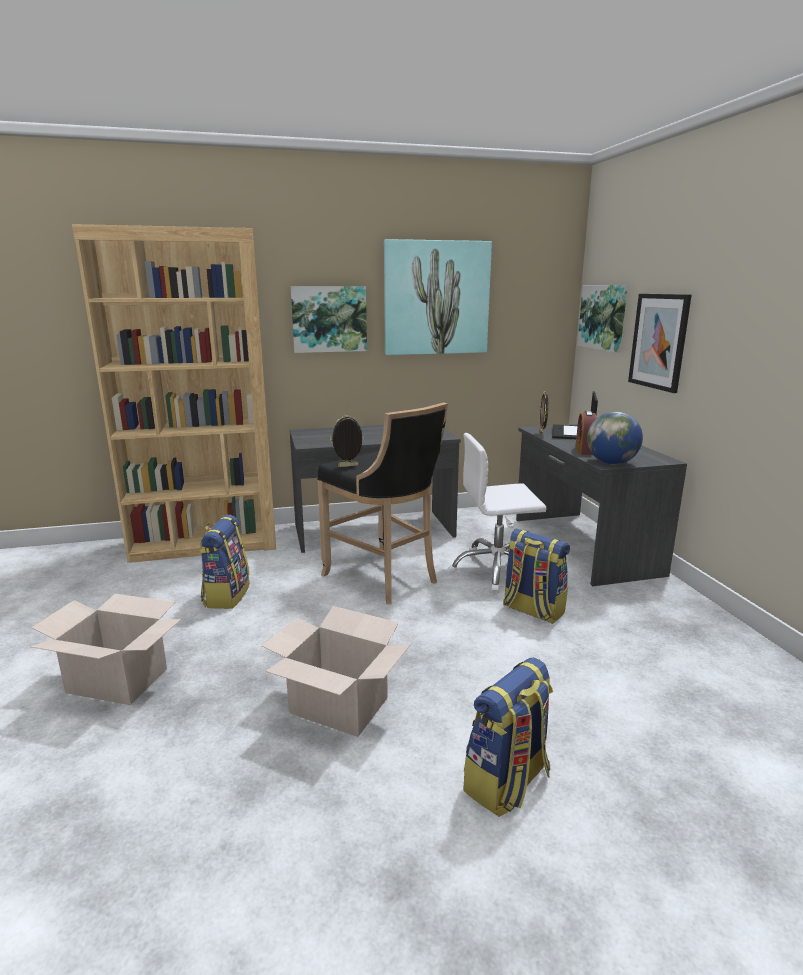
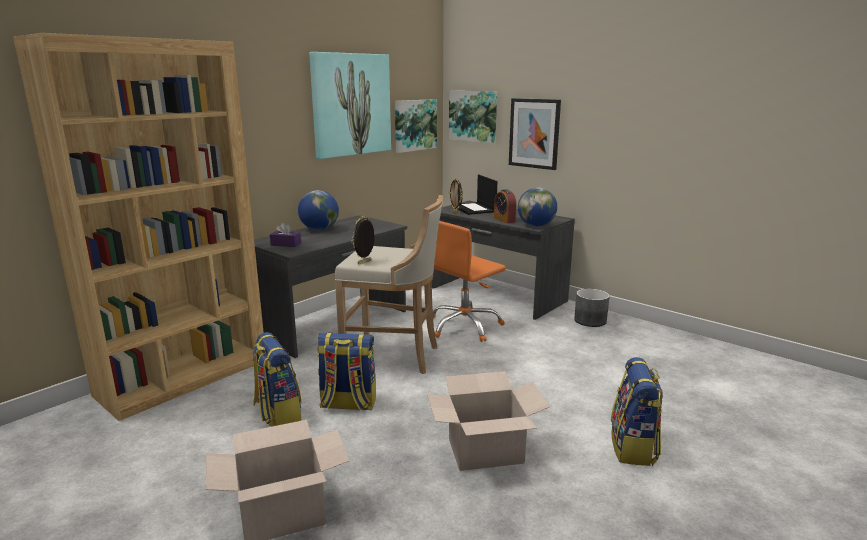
camera: 35 degrees left, 0 degrees up
(317, 437) = (286, 244): none -> purple tissue box
(329, 319) = (268, 128): picture -> picture (415, 125)
(371, 429) = (319, 229): none -> globe
(384, 578) = (394, 356): black stool -> beige stool
(496, 569) = (464, 326): white office chair -> orange office chair
(532, 610) = (521, 346): backpack -> backpack (348, 404)
(667, 608) = (589, 320): none -> grey planter

